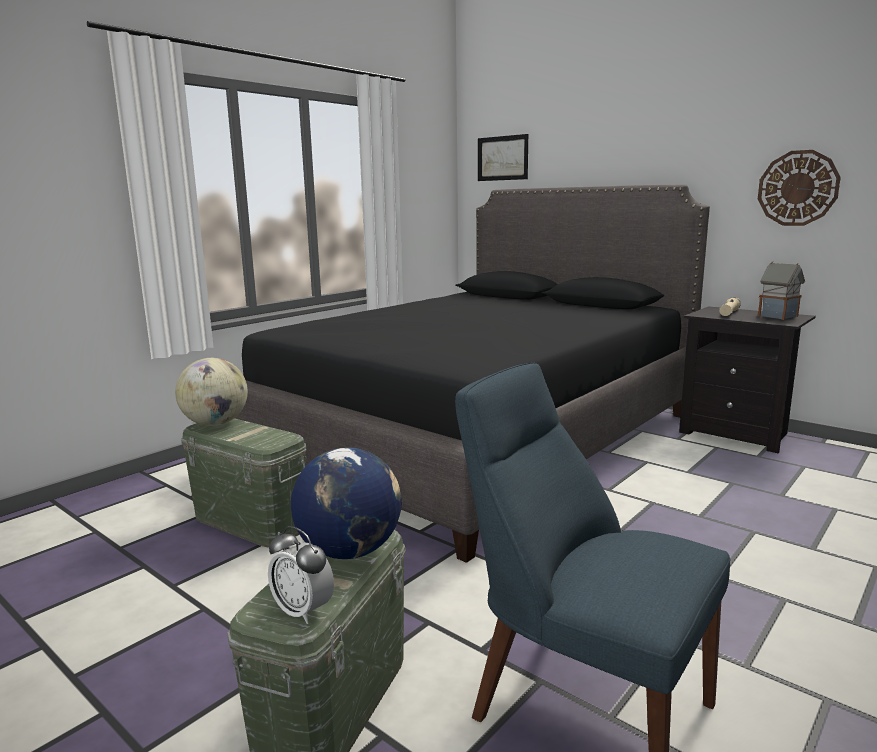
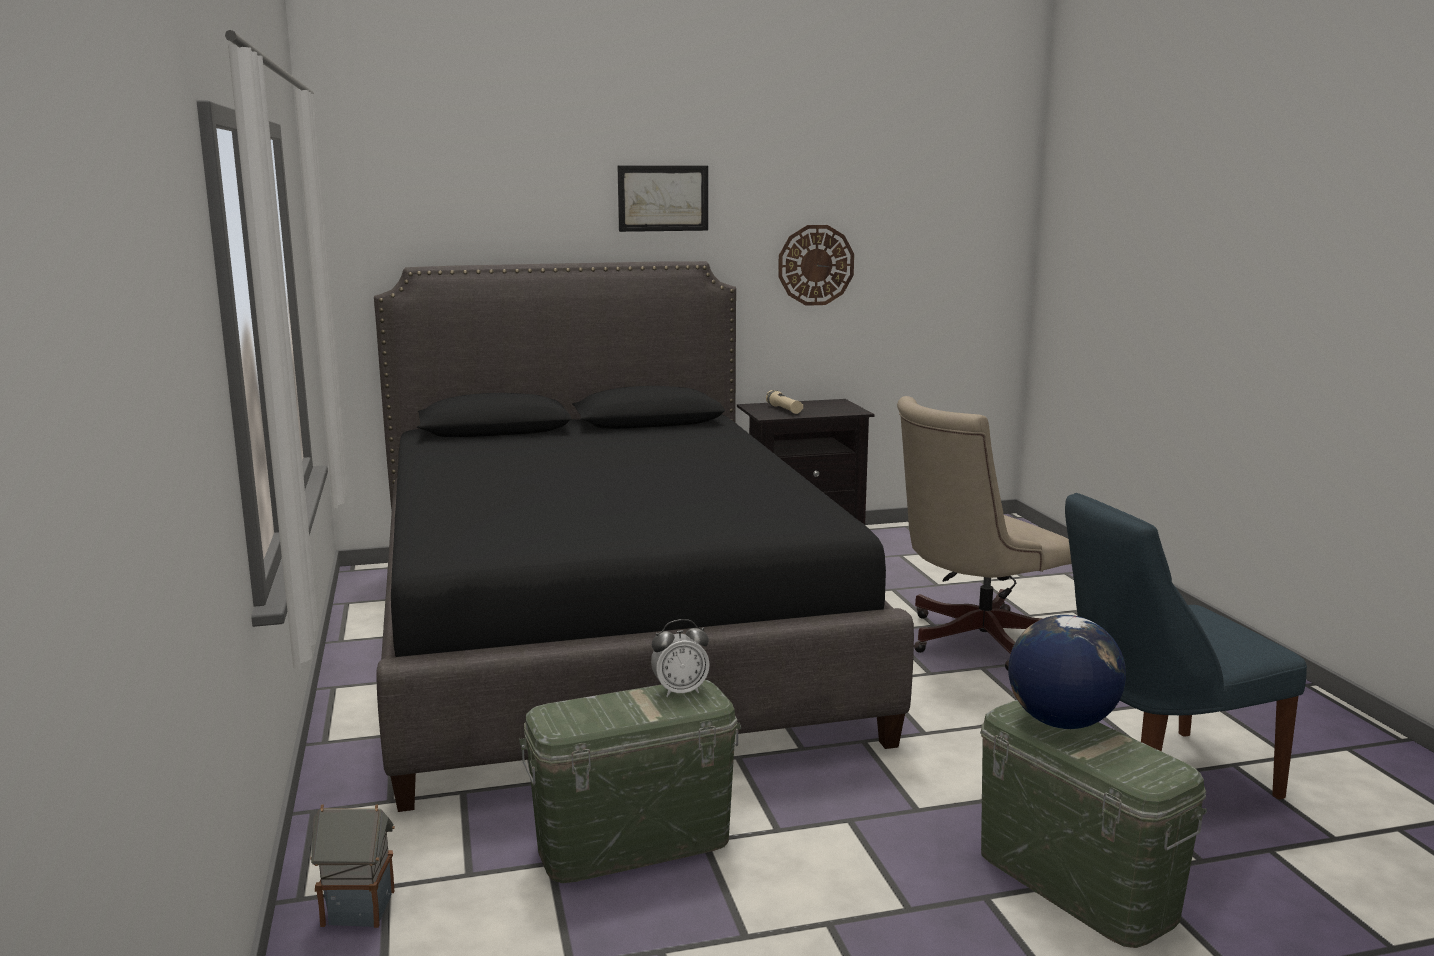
camera: 55 degrees left, 0 degrees up
(216, 424) = (567, 716): globe -> none
(303, 611) = (1159, 763): alarm clock -> alarm clock (680, 691)
(502, 158) = (406, 216): picture -> picture (663, 198)
(703, 538) = (972, 640): none -> beige office chair
(778, 316) = (828, 405): toy house -> toy house (360, 908)

